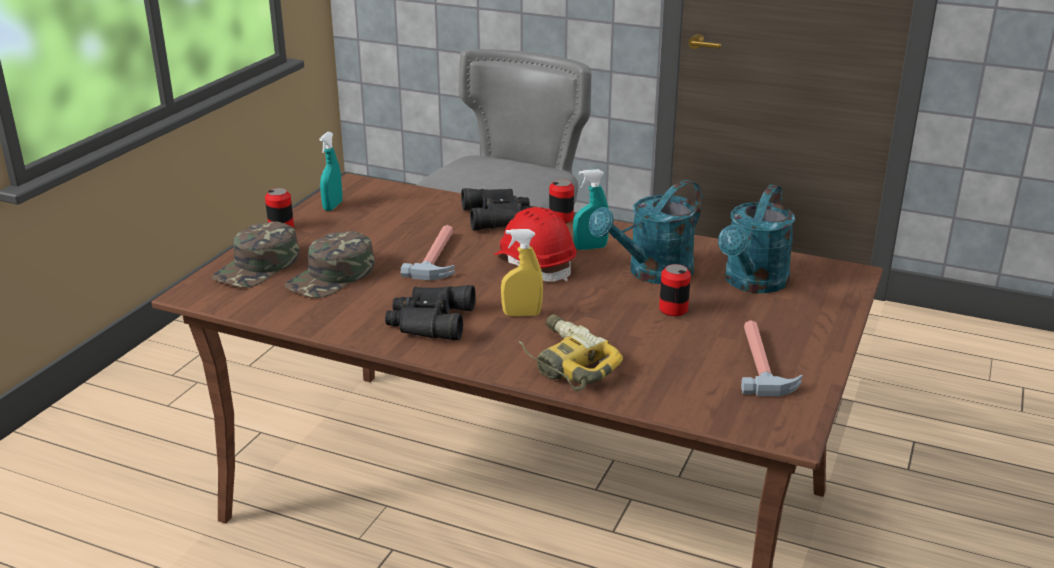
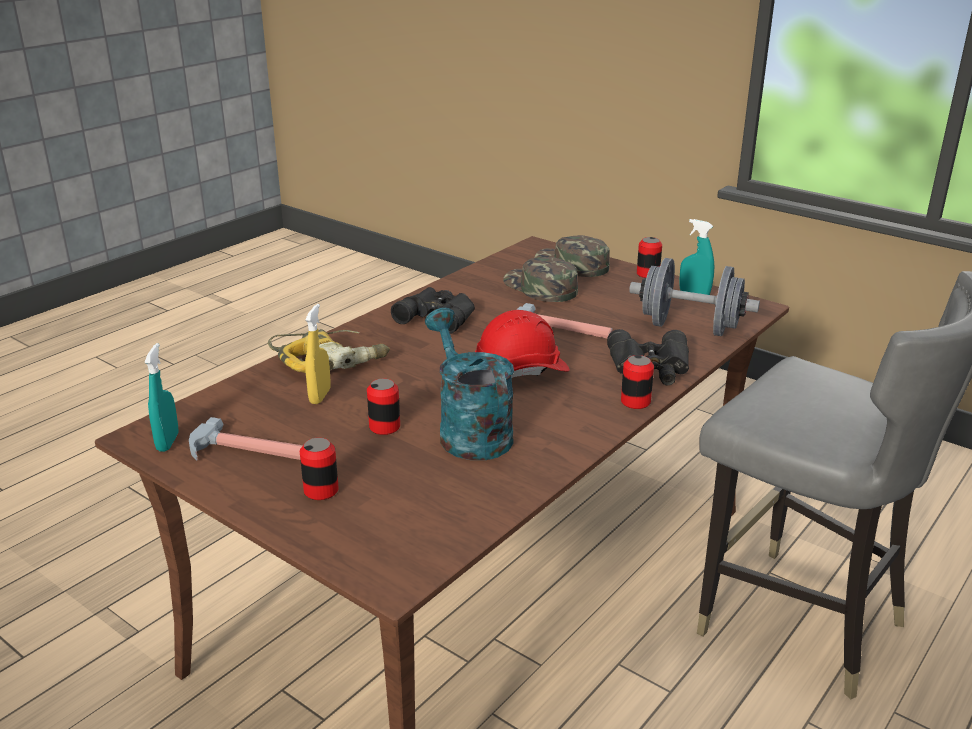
camera: 105 degrees right, 0 degrees up
(410, 205) = (690, 327): none -> grey dumbbell
(522, 314) = (425, 353): yellow spray bottle -> yellow spray bottle (320, 396)
(590, 247) = (550, 407): turquoise spray bottle -> turquoise spray bottle (168, 442)
(752, 284) = (409, 490): turquoise watering can -> none
(785, 317) = (321, 490): none -> can

